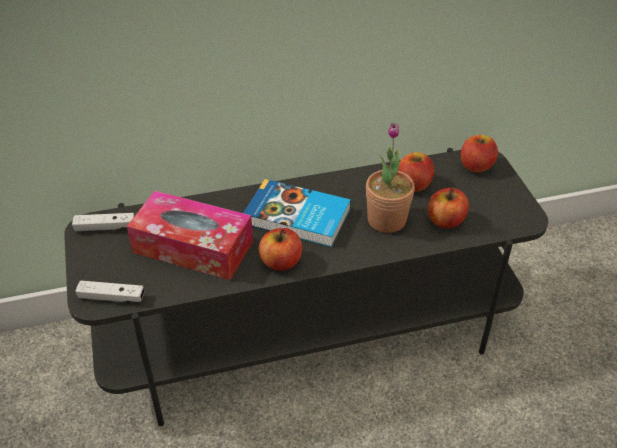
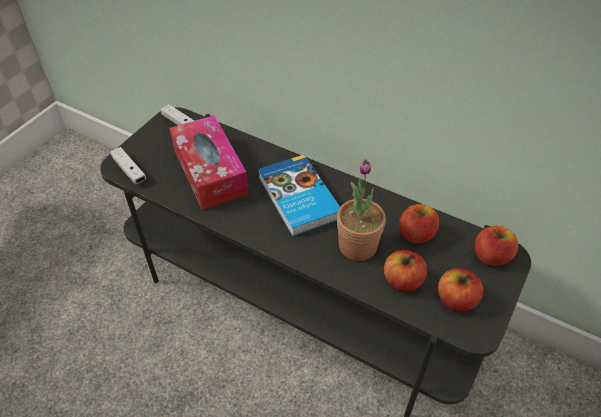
camera: 45 degrees right, 5 degrees up
(281, 262) = (246, 221): apple -> apple (456, 300)

